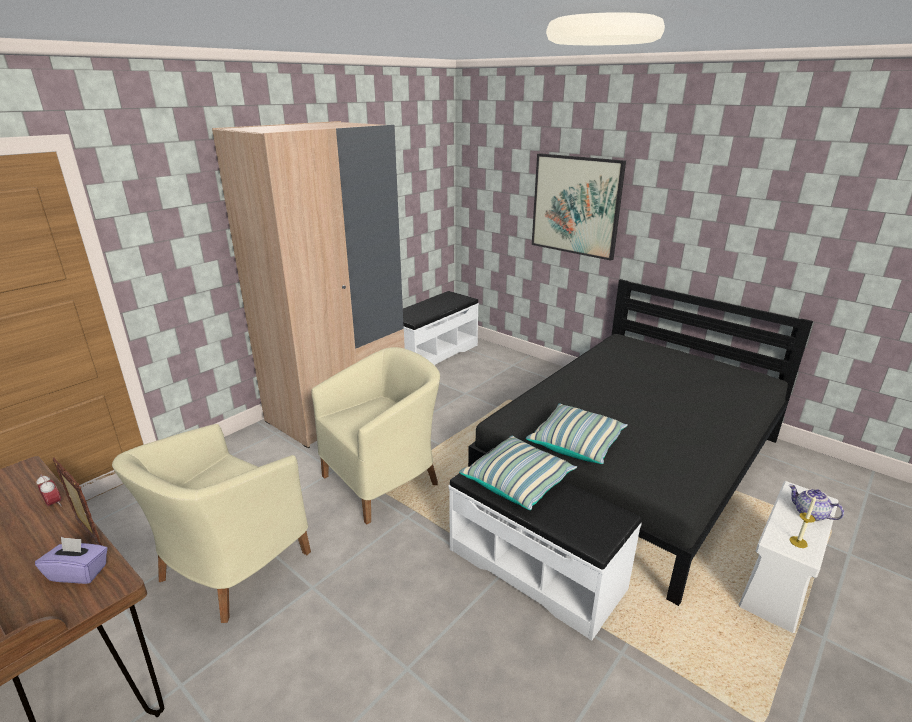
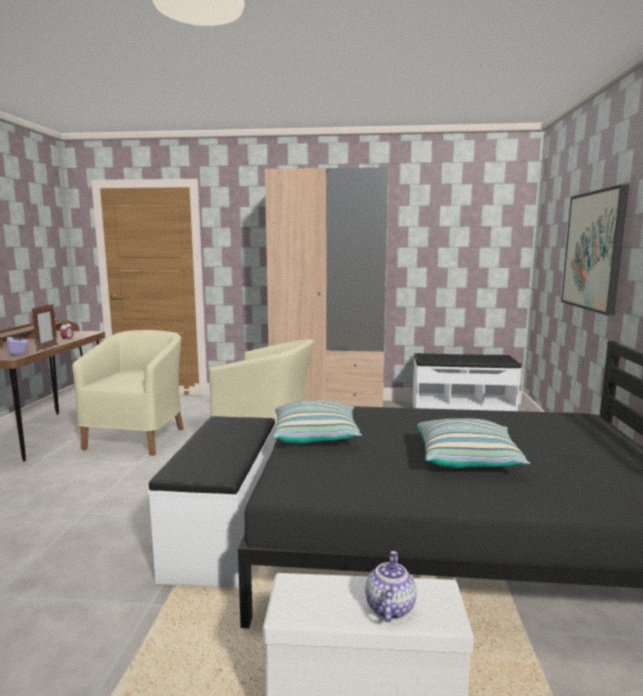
camera: 55 degrees right, 15 degrees down
(230, 567) = (139, 438): beige armchair -> beige armchair turned 105 degrees clockwise
(518, 482) = (231, 433): pillow -> pillow (467, 459)
(798, 542) = (307, 602): candle -> none

